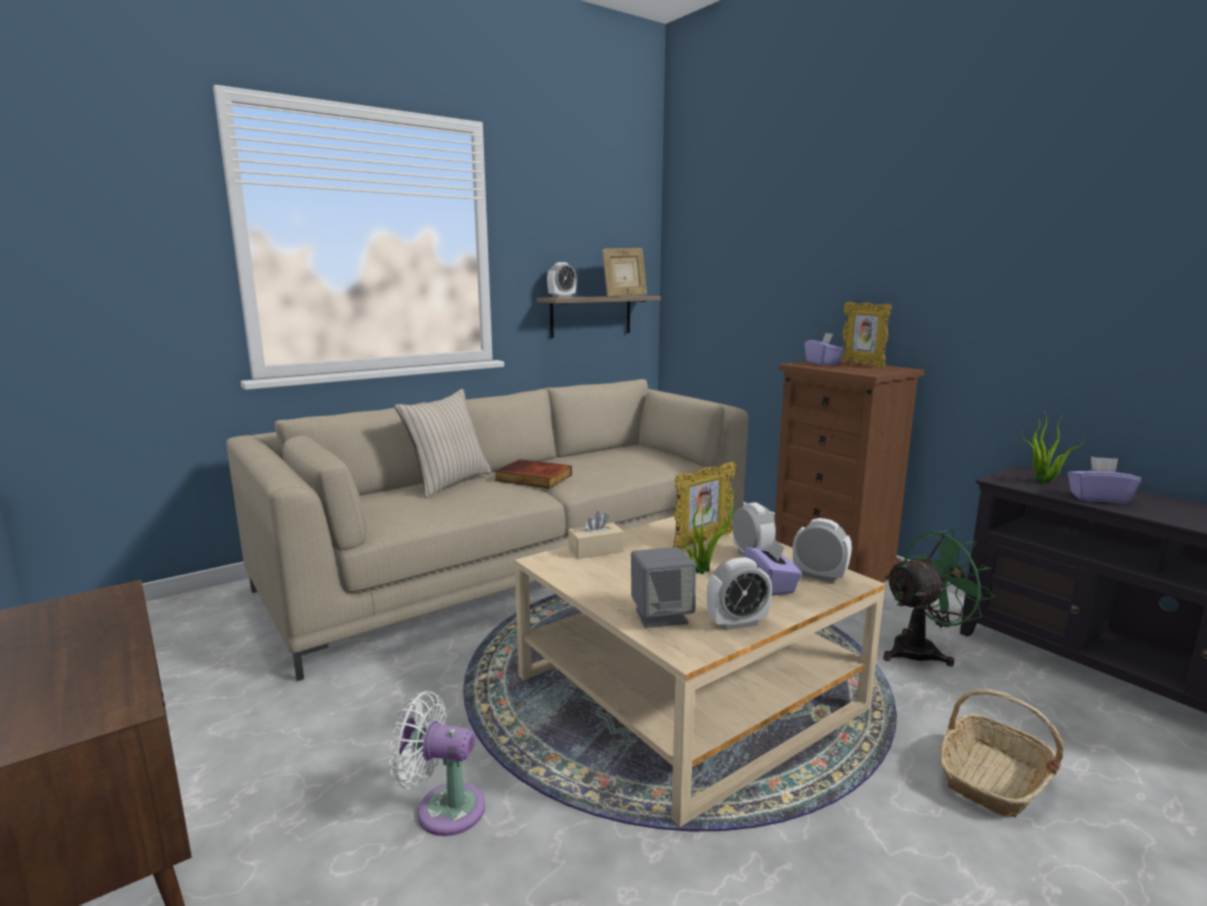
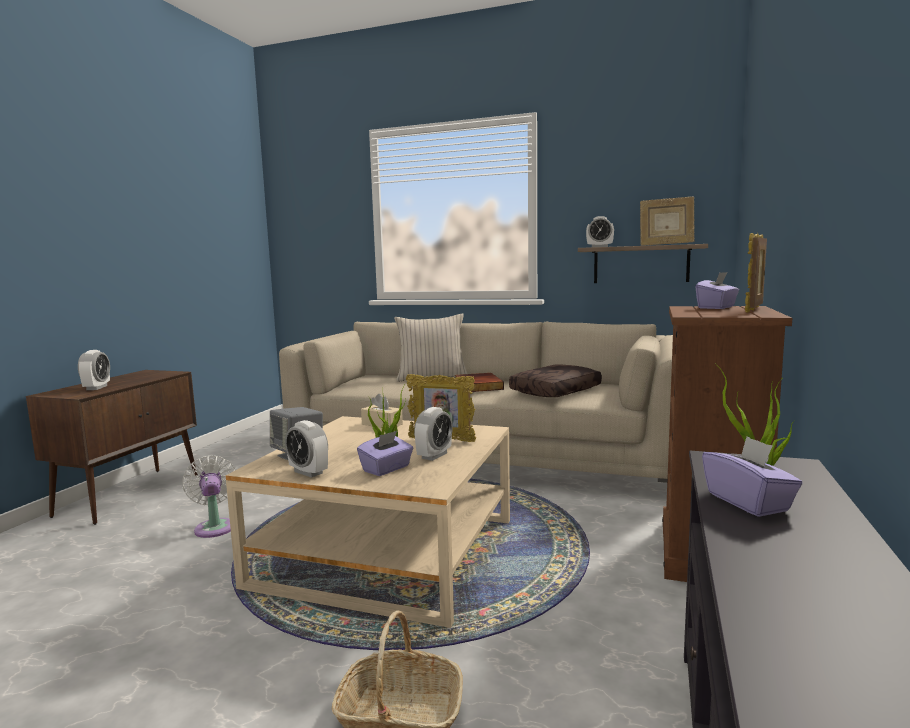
camera: 55 degrees right, 5 degrees down
(620, 464) = (556, 391): none -> brown pillow
(819, 576) = (426, 478): alarm clock -> alarm clock (97, 388)
(923, 650) = (605, 639): green fan -> none

